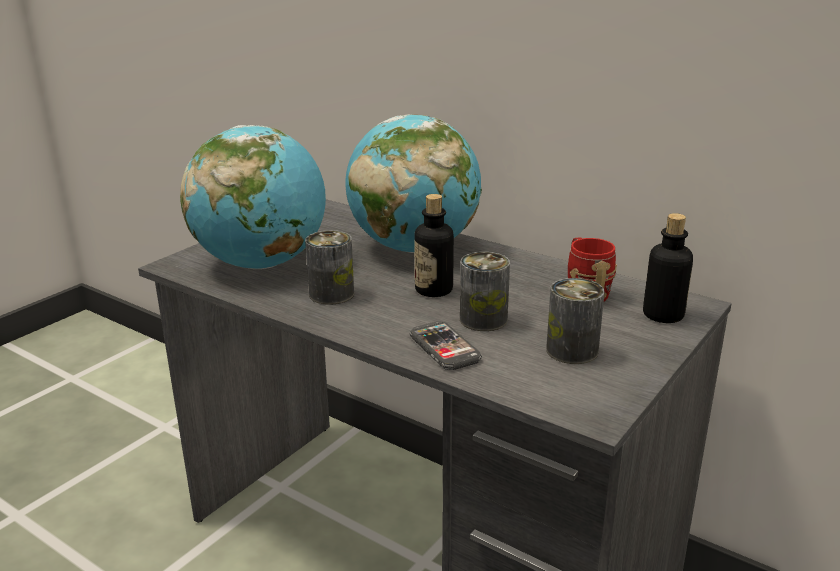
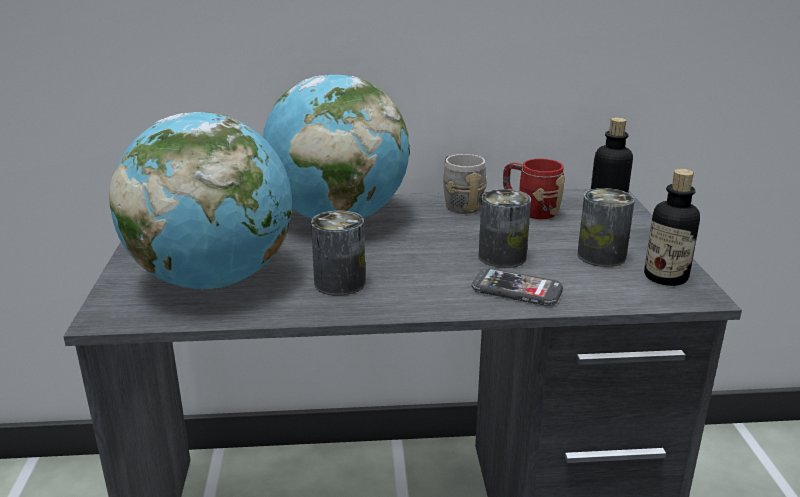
camera: 40 degrees left, 0 degrees up
(433, 290) = (421, 247): bottle -> bottle (665, 277)
(531, 266) = (459, 204): none -> grey mug

